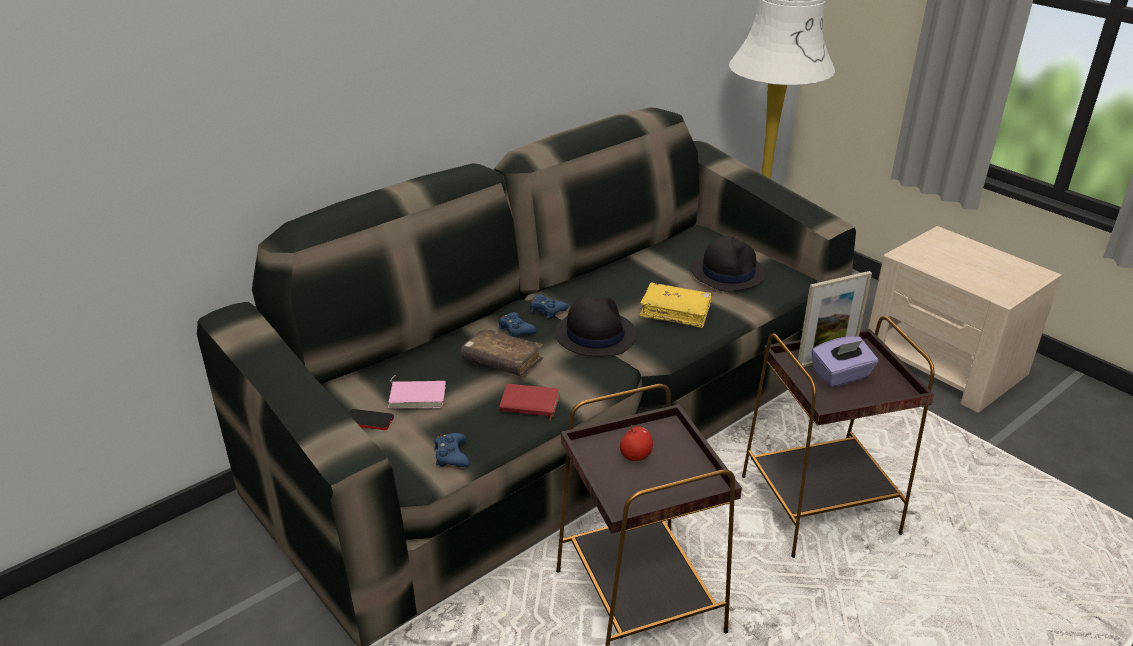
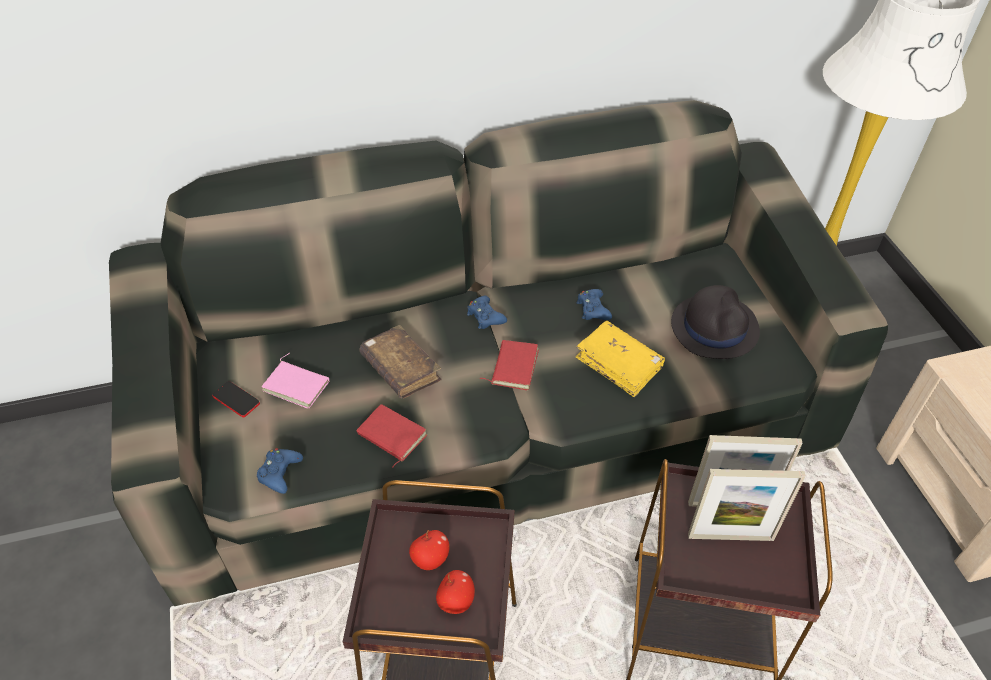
camera: 25 degrees right, 15 degrees up
(516, 330) = (438, 333): blue game controller -> blue game controller (593, 309)
(595, 334) = (513, 366): black hat -> red book
(677, 474) = (456, 601): none -> apple
(841, 376) = (730, 537): purple tissue box -> picture frame

